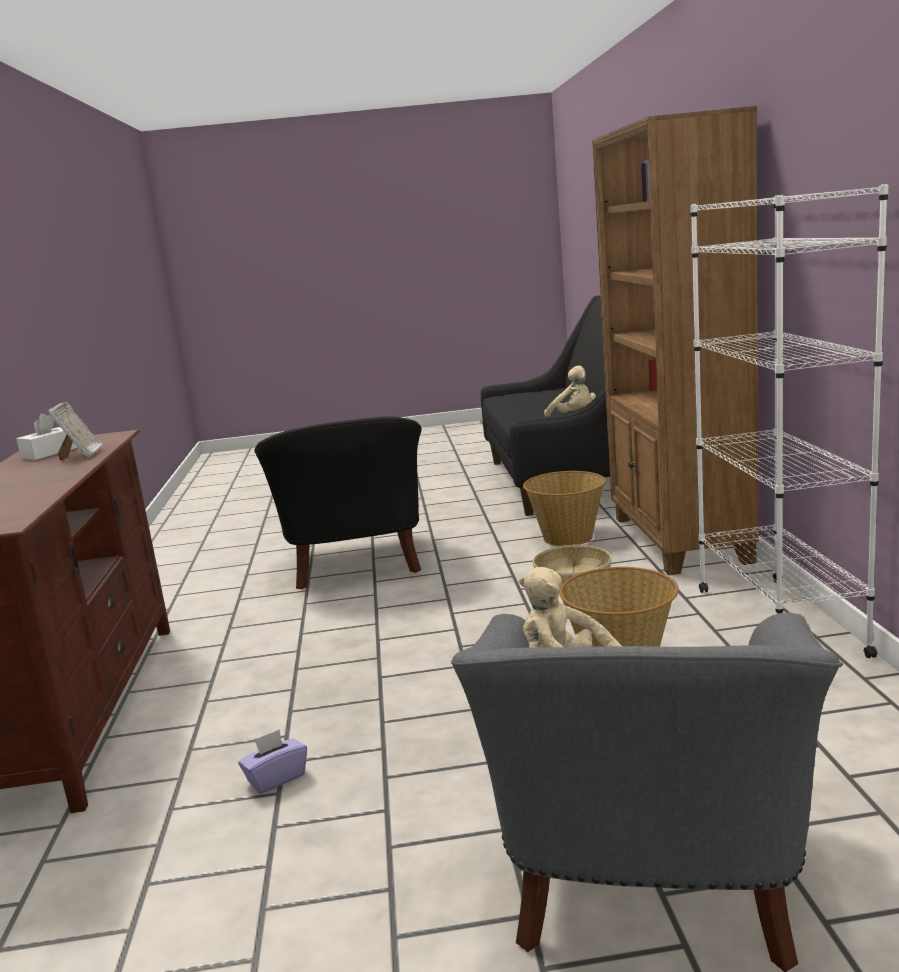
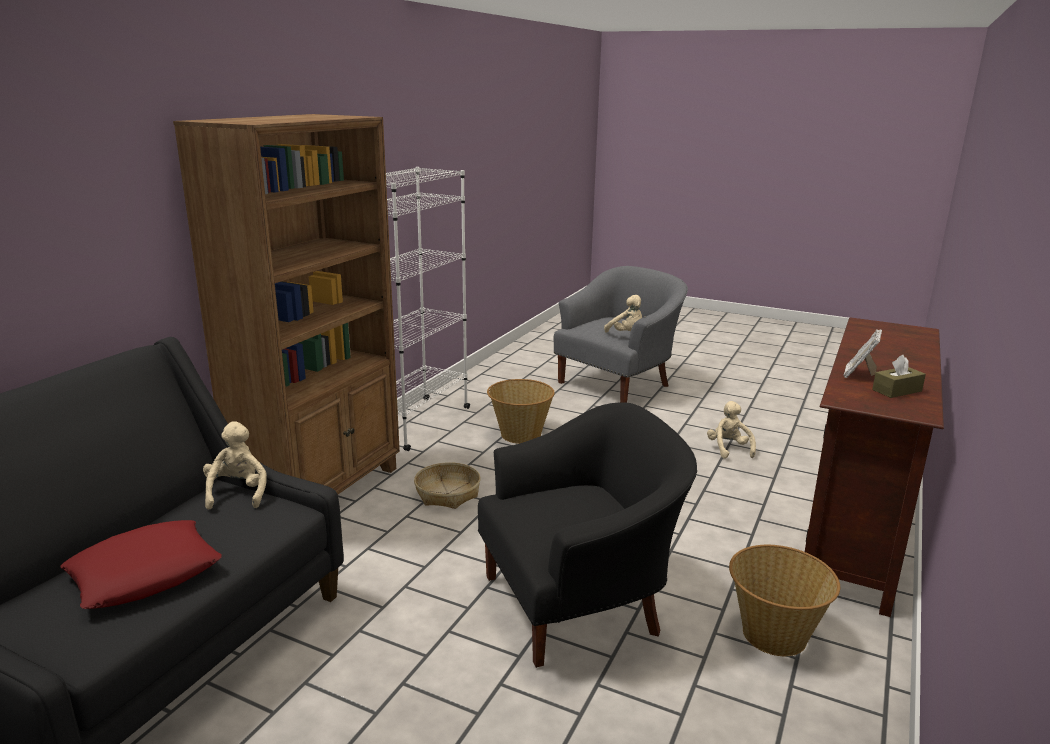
camera: 150 degrees left, 5 degrees up
(49, 453) = (897, 390): white tissue box -> brown tissue box
(276, 778) = (729, 449): purple tissue box -> beige plush toy
(356, 565) = (578, 604): black armchair -> black armchair turned 45 degrees clockwise
(533, 402) = (145, 573): none -> red pillow
(568, 537) = (370, 539): basket -> basket (773, 635)

